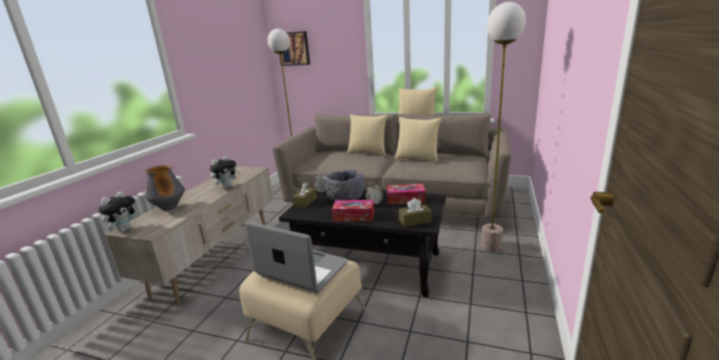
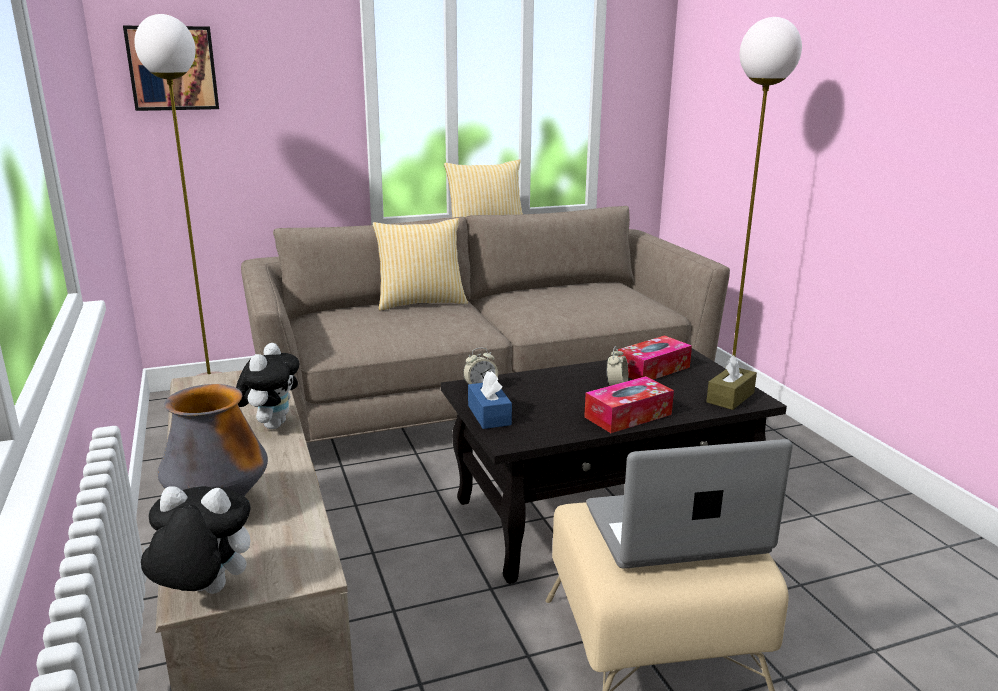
camera: 40 degrees left, 0 degrees up
(124, 230) = (203, 593): plush toy -> plush toy turned 75 degrees counterclockwise
(305, 202) = (489, 415): brown tissue box -> blue tissue box
(345, 197) = (549, 389): grey bowl -> none
(418, 158) = (538, 300): pillow -> none

